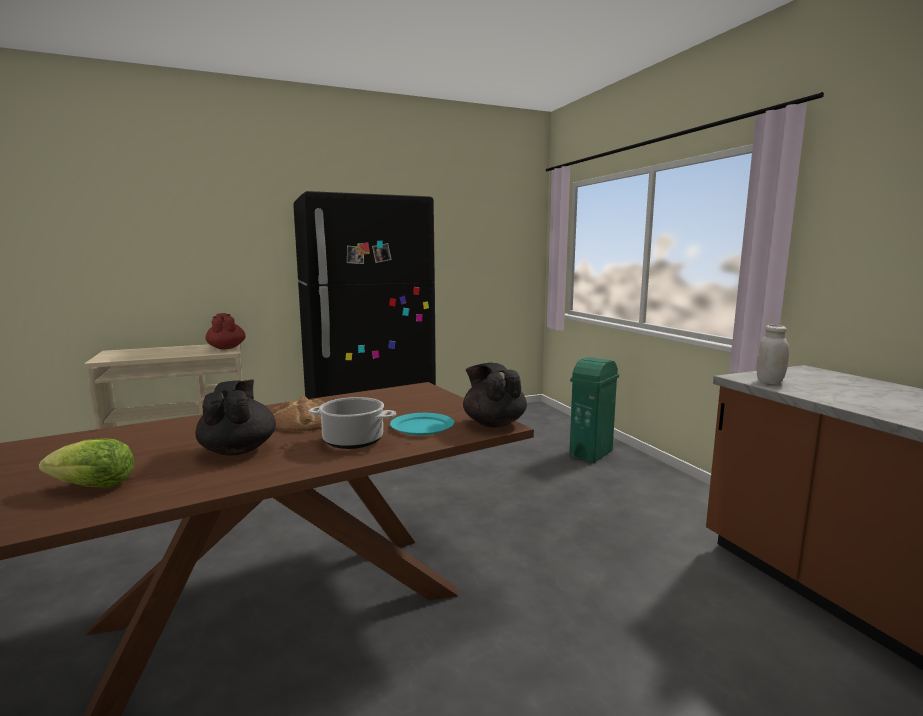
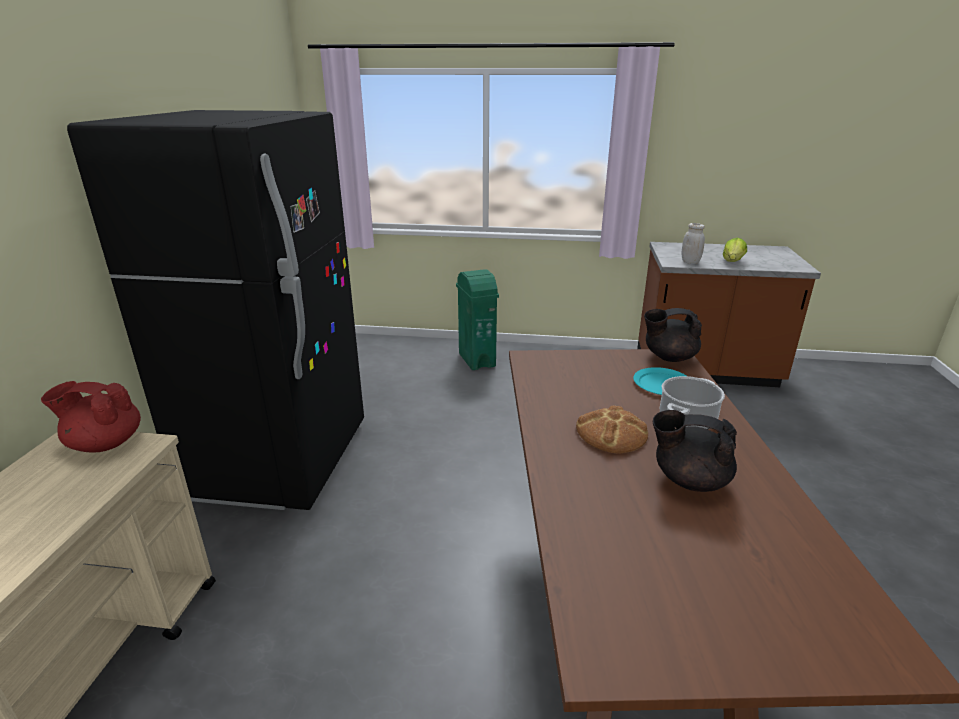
camera: 60 degrees left, 15 degrees up
(94, 487) = (775, 574): lettuce -> lettuce (732, 262)

